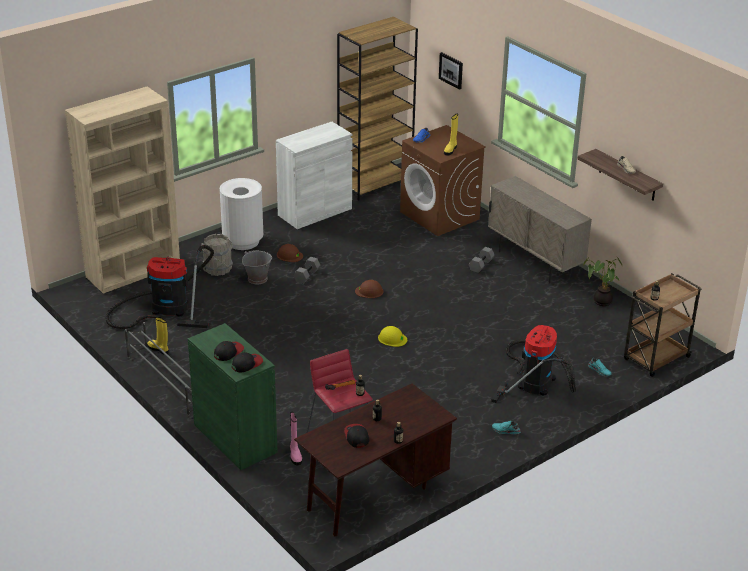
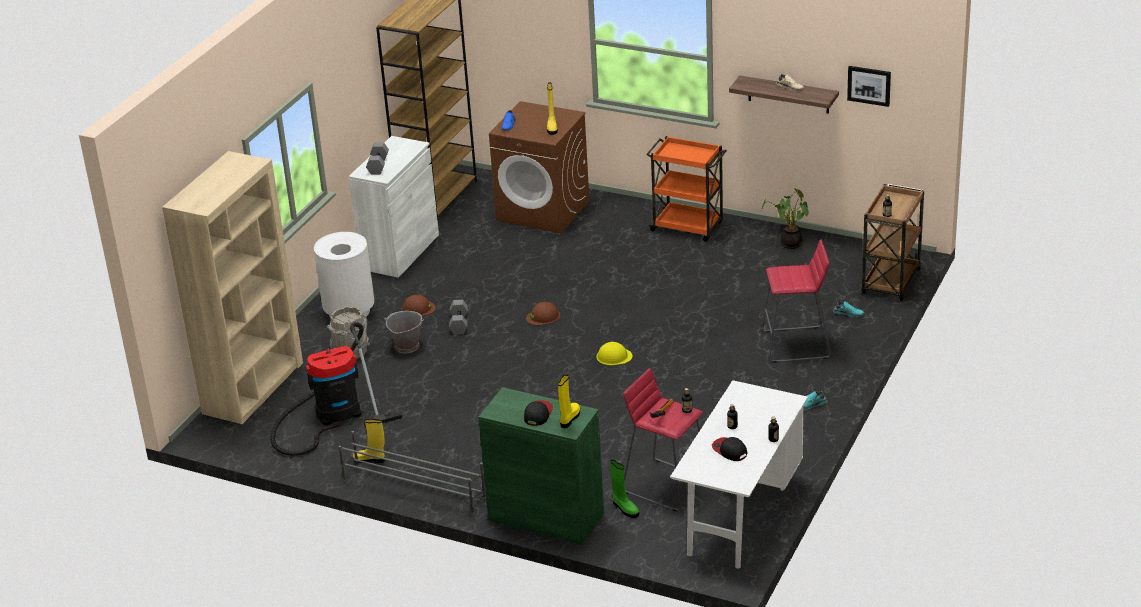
camera: 25 degrees left, 0 degrees up
(247, 364) = (569, 418): cap -> yellow boot
(295, 455) = (624, 508): pink boot -> green boot
(375, 495) = (741, 514): brown desk -> white desk
(451, 70) = (507, 35): picture -> picture (869, 85)
(481, 265) = (636, 249): grey dumbbell -> grey dumbbell (378, 165)
(534, 262) = (688, 227): beige cabinet -> orange cart
(537, 380) = (796, 345): vacuum cleaner -> red stool

